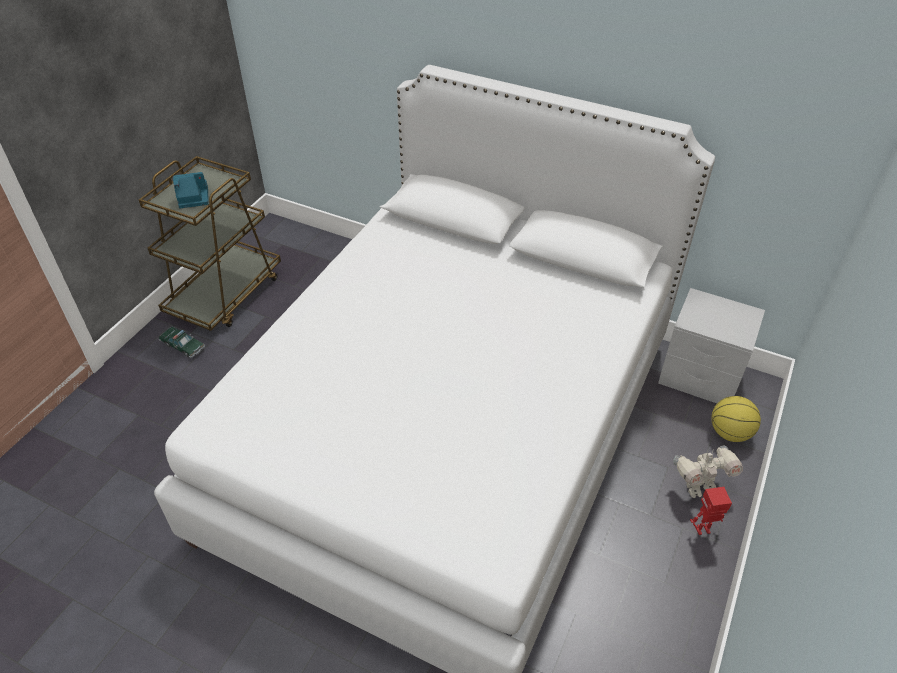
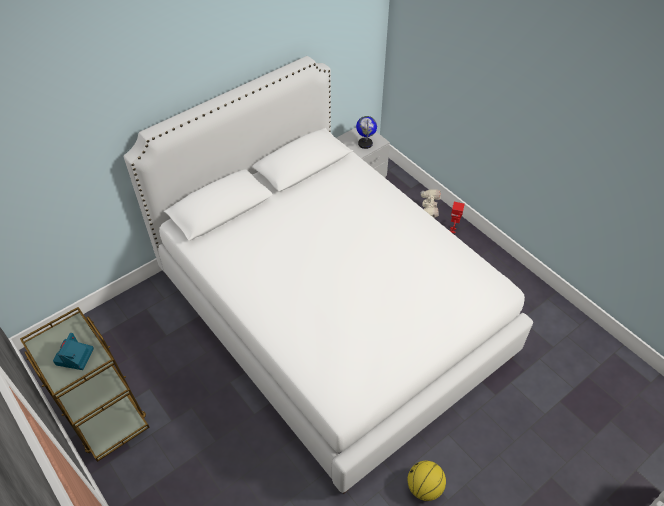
camera: 65 degrees left, 5 degrees up
(183, 346) = (142, 457): toy car -> none
(722, 325) = (365, 143): none -> globe
(729, 432) = (400, 189): basketball -> basketball (424, 487)

